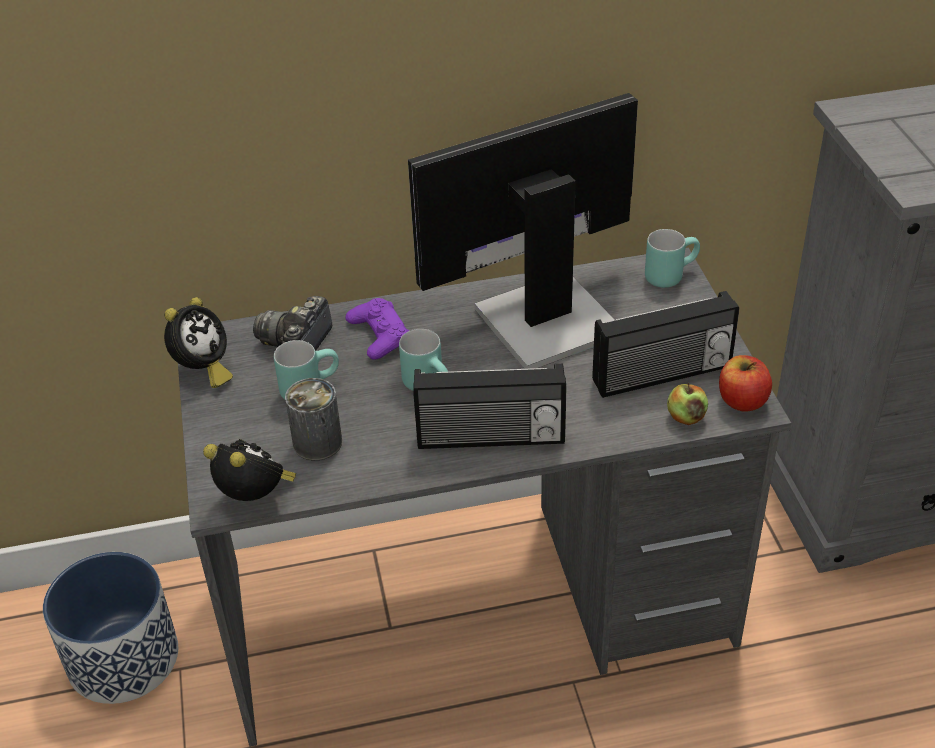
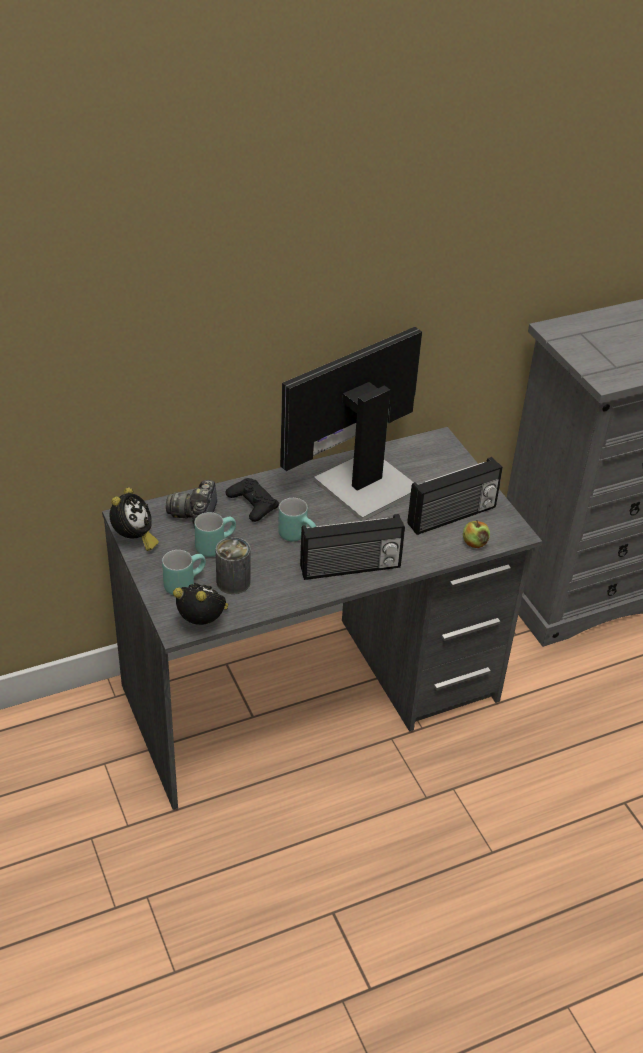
camera: 15 degrees left, 0 degrees up
(123, 658) = (58, 761): planter -> none
(380, 335) = (252, 504): purple game controller -> black game controller
(669, 274) = (439, 446): turquoise mug -> turquoise mug (183, 583)
(742, 401) = (508, 529): apple -> none

